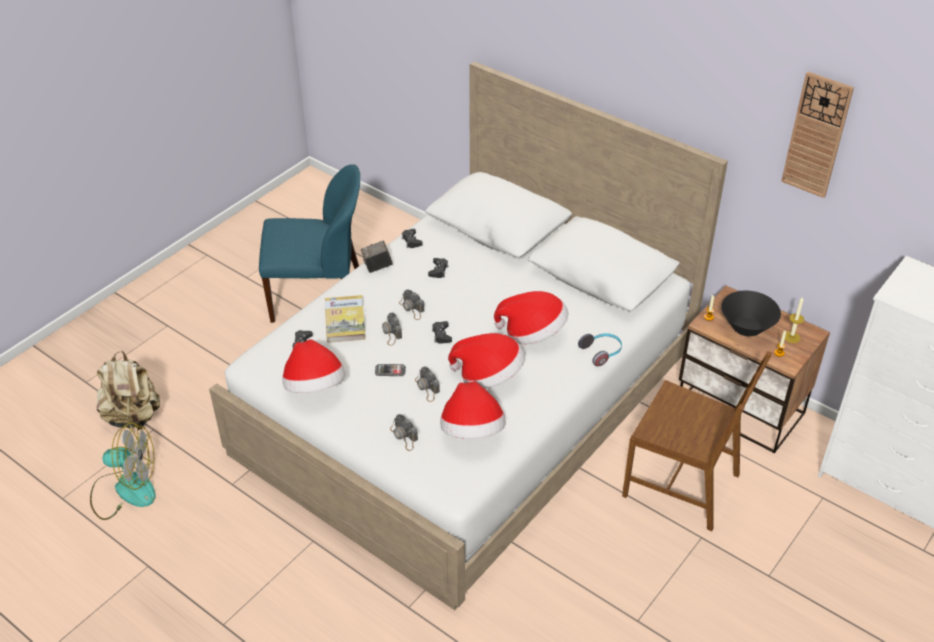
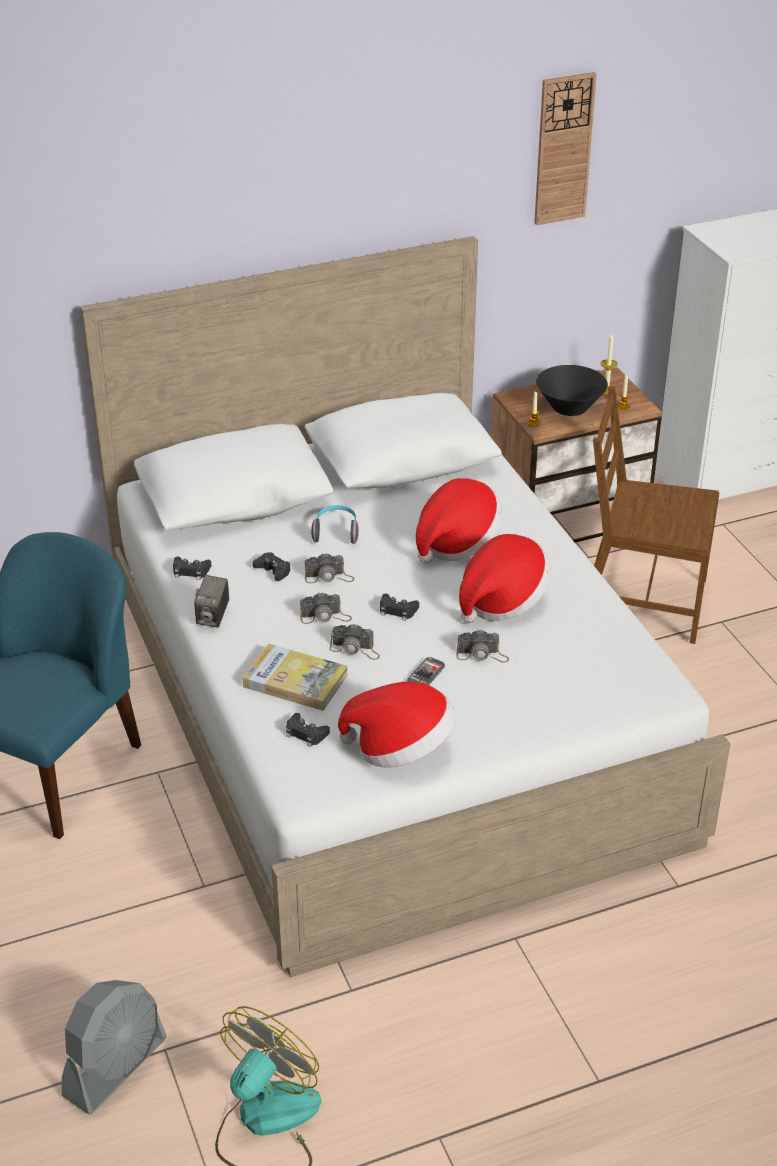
camera: 60 degrees left, 5 degrees down
(133, 417) = (116, 1067): beige backpack -> grey fan
(404, 436) = (552, 702): camera -> camera (329, 577)
(472, 431) = (584, 646): hat -> none
(601, 352) = (531, 508): headphones -> headphones (336, 532)
(683, 484) = (642, 602): brown chair -> brown chair turned 135 degrees counterclockwise

